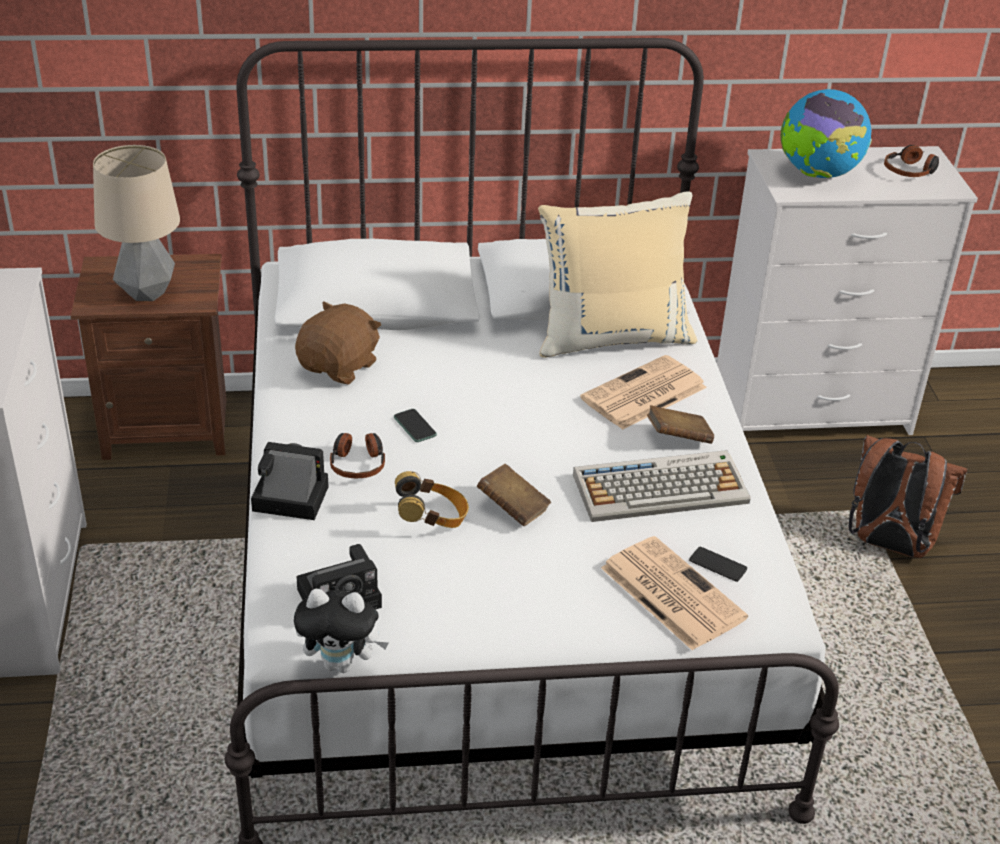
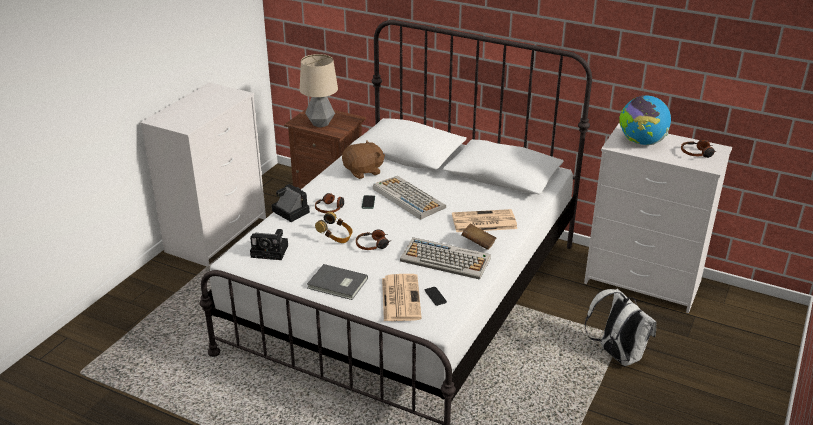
camera: 35 degrees right, 5 degrees down
(341, 664) = (245, 273): plush toy -> none
(473, 393) = (407, 198): none -> keyboard
(513, 508) = (373, 245): brown book -> headphones
(536, 613) = (337, 284): none -> grey book
(612, 336) = (497, 195): beige pillow -> none
(888, 544) = (617, 355): brown backpack -> white backpack

